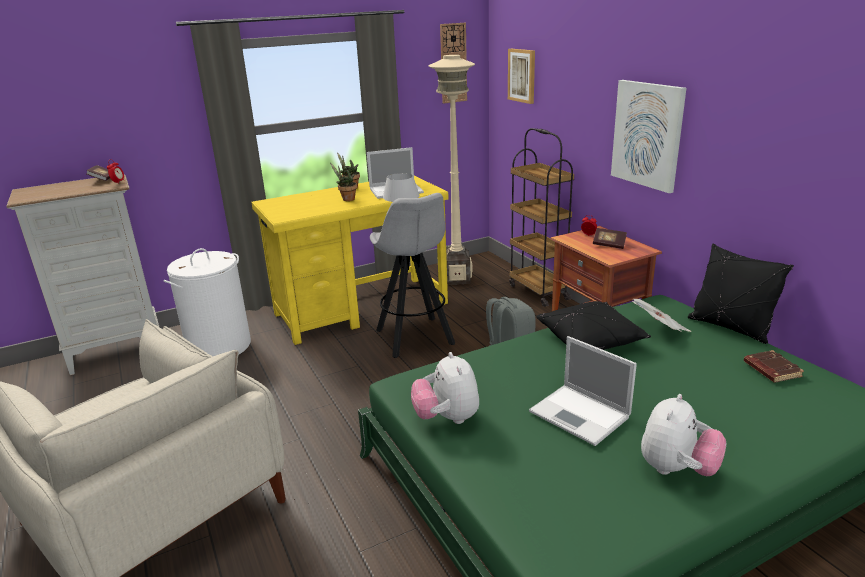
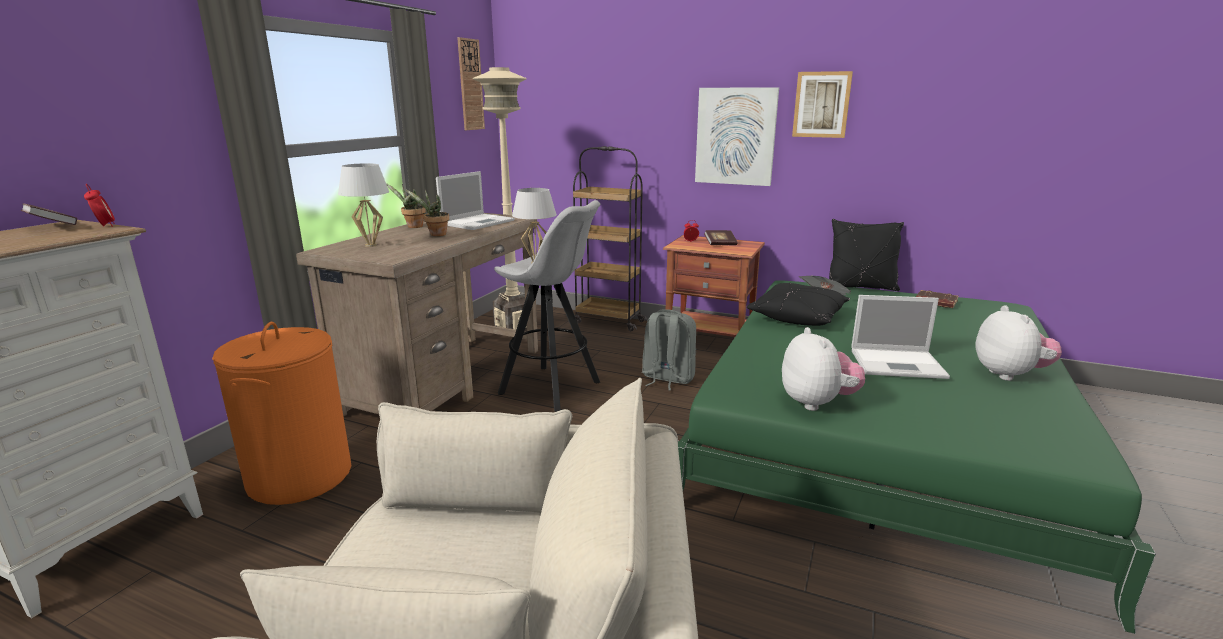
camera: 40 degrees left, 5 degrees down
(219, 346) = (299, 476): white laundry basket -> orange laundry basket
(295, 202) = (370, 245): none -> white table lamp
(361, 308) = (446, 380): yellow desk -> brown desk
(447, 418) = (817, 403): plush toy -> plush toy turned 135 degrees counterclockwise
(522, 75) = (555, 97): picture -> picture (821, 104)

